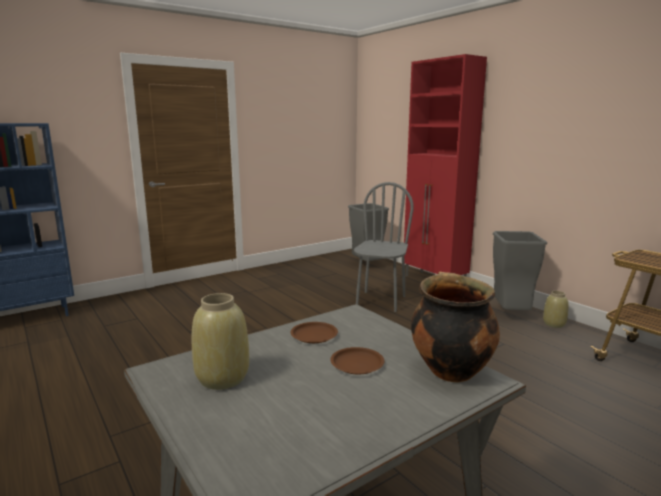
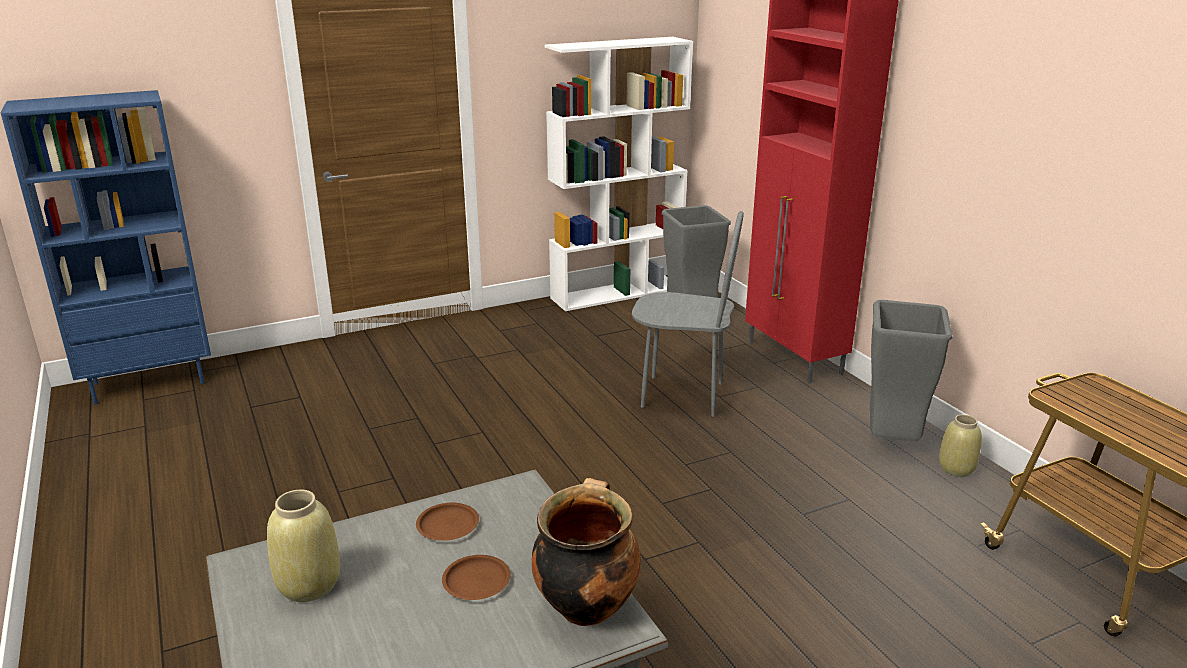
camera: 10 degrees right, 10 degrees up
(320, 258) = (617, 293): none -> white bookcase
(380, 301) = (682, 395): grey chair -> grey chair turned 75 degrees clockwise

